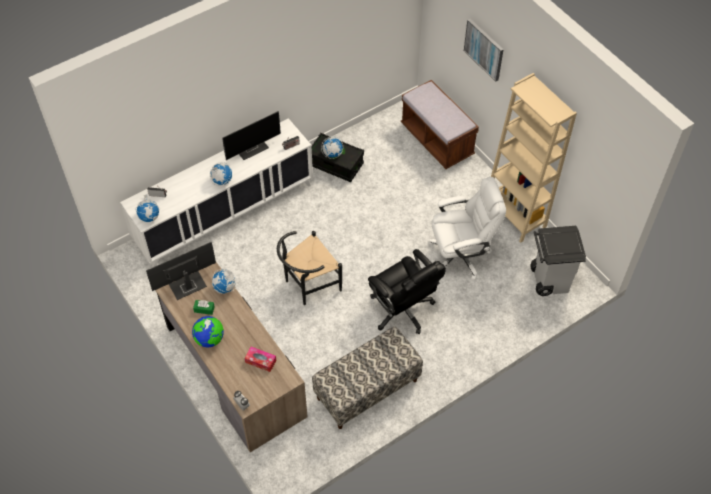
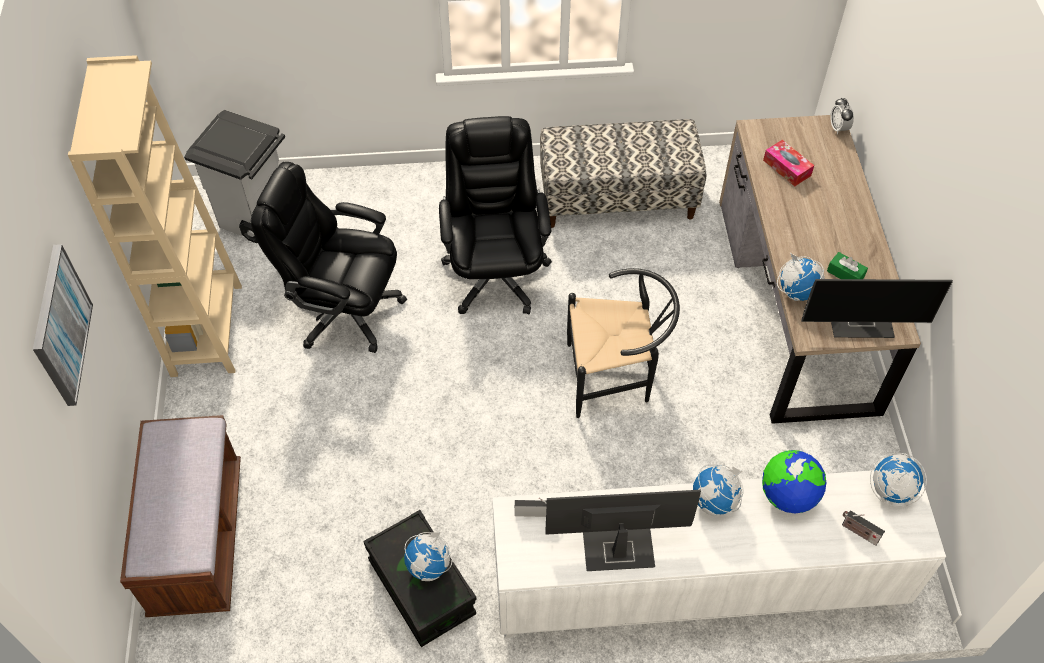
camera: 150 degrees left, 0 degrees up
(209, 339) = (853, 227): globe -> globe (787, 495)
(461, 254) = (344, 310): white office chair -> black office chair

